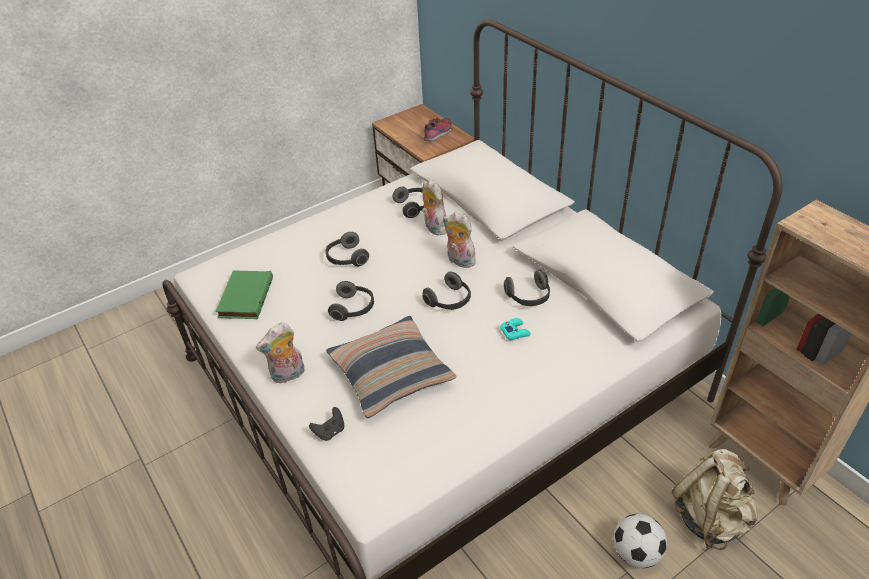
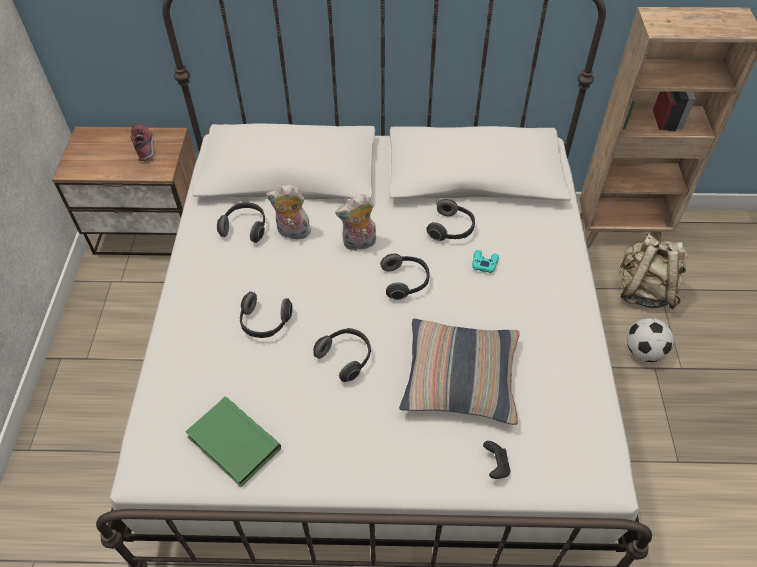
camera: 55 degrees left, 10 degrees up
(288, 375) = (391, 463): plush toy -> none

